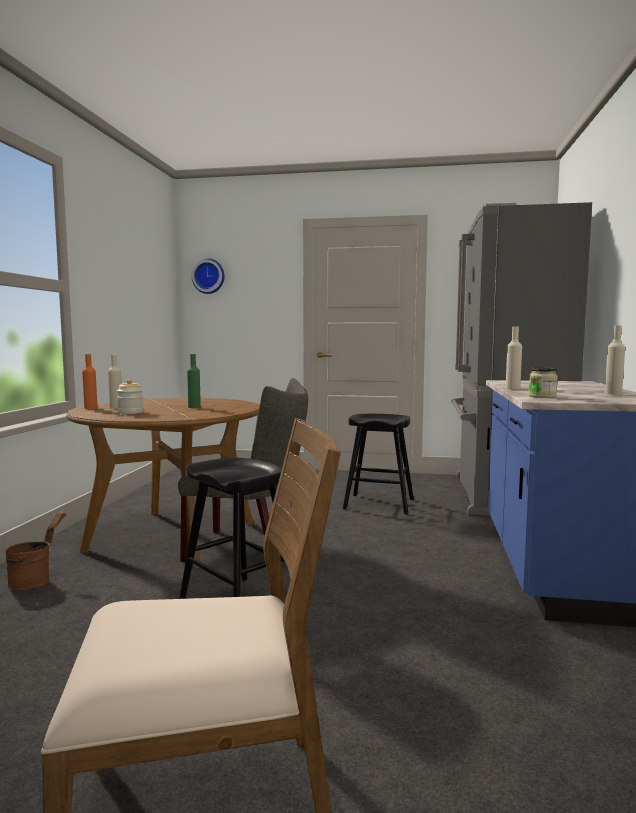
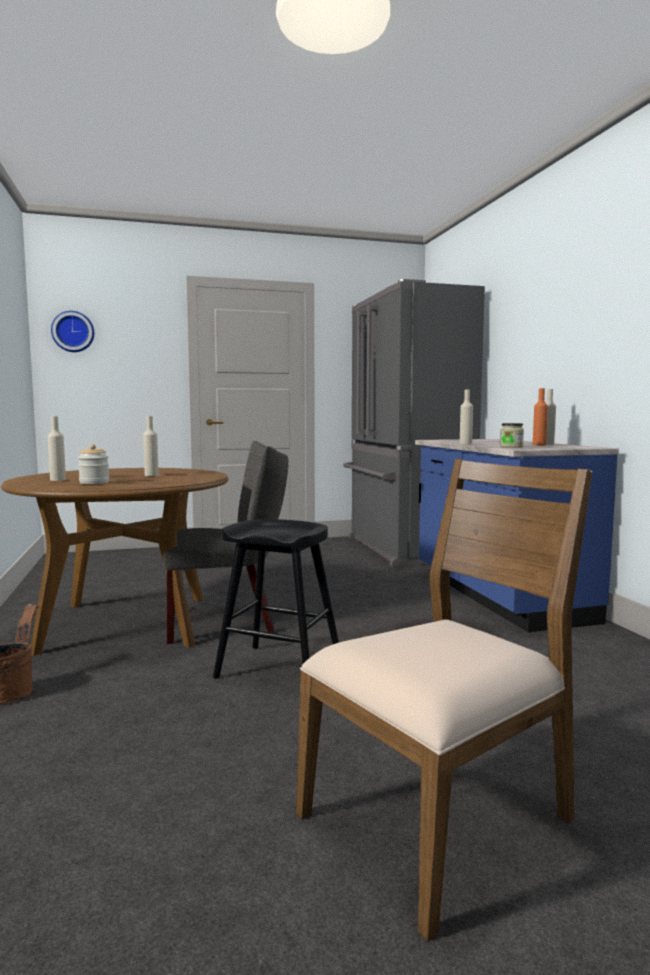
camera: 25 degrees left, 0 degrees up
(90, 408) = (26, 481): orange bottle -> orange bottle (539, 445)
(194, 407) = (151, 475): green bottle -> beige bottle
(378, 504) = (306, 568): black stool -> none

